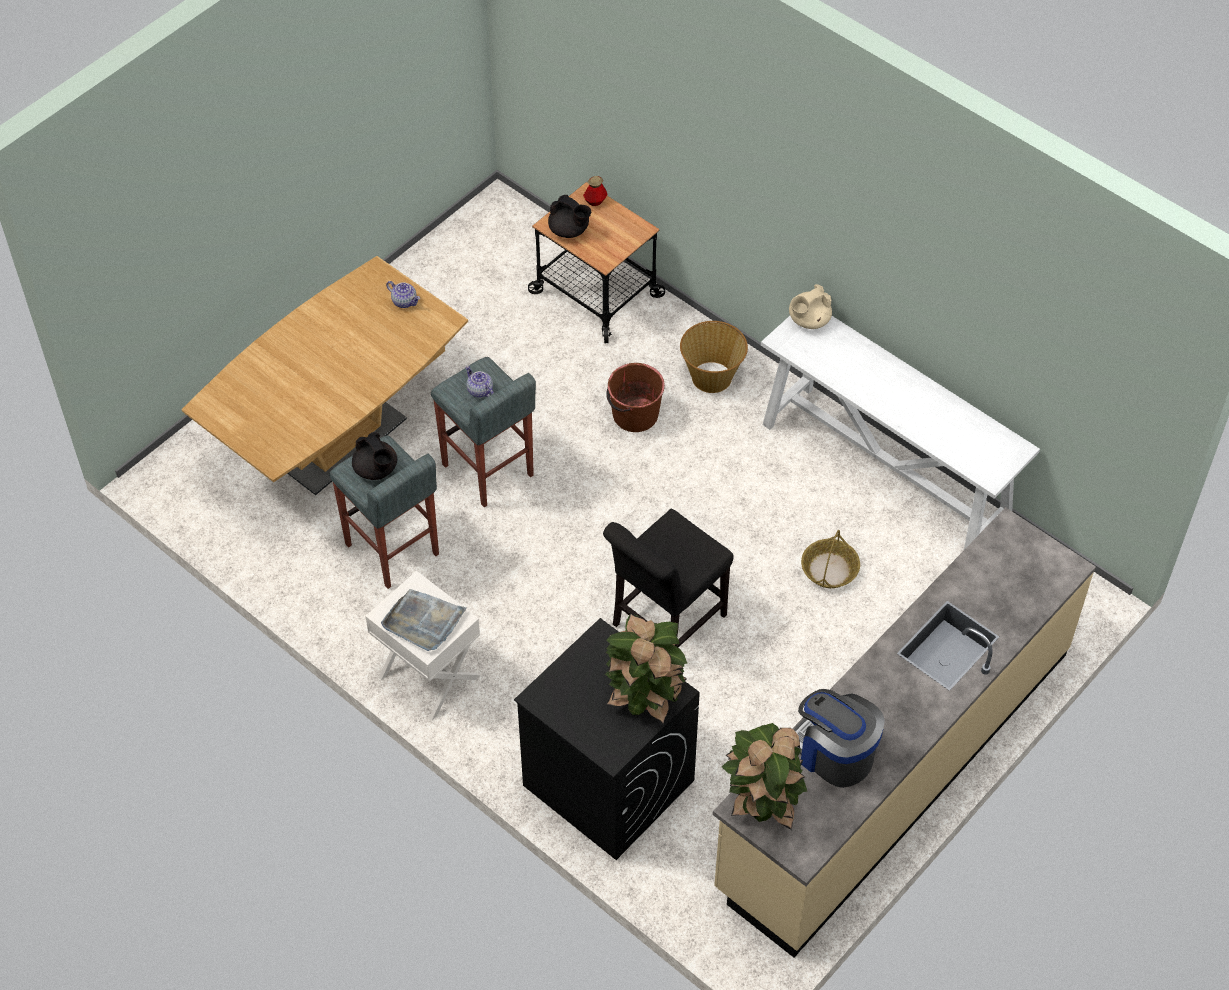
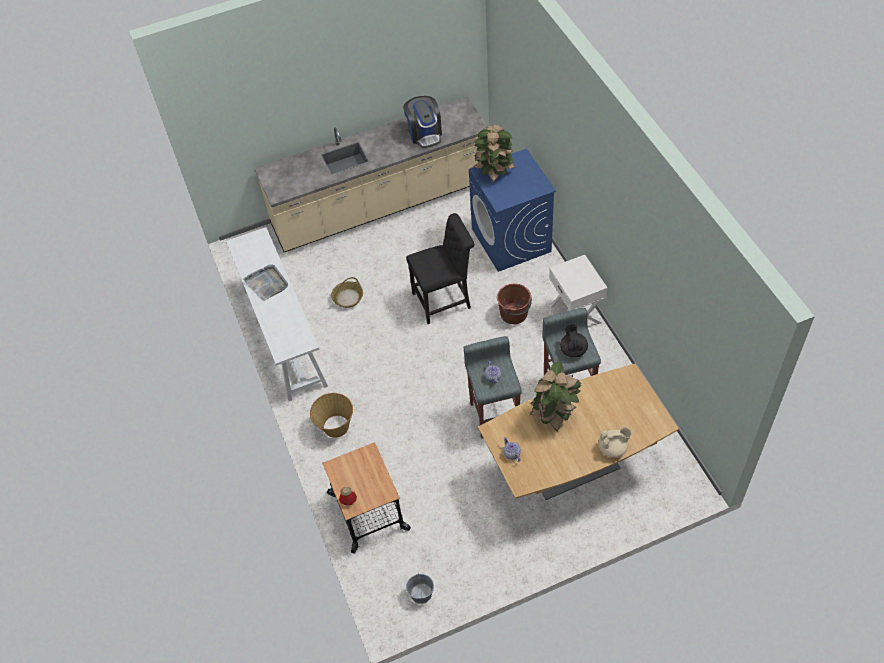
camera: 150 degrees left, 0 degrees up
(423, 621) = (578, 274): grey tray -> grey tray (267, 283)
(476, 236) = (421, 593): none -> grey bucket
(569, 230) = (378, 484): black teapot -> none
(607, 782) = (511, 240): black washing machine -> blue washing machine
(634, 414) = (393, 419): brown bucket -> brown bucket (514, 314)
(762, 804) = (467, 125): potted plant -> potted plant (554, 415)
(808, 320) = (284, 350): beige teapot -> beige teapot (613, 448)

